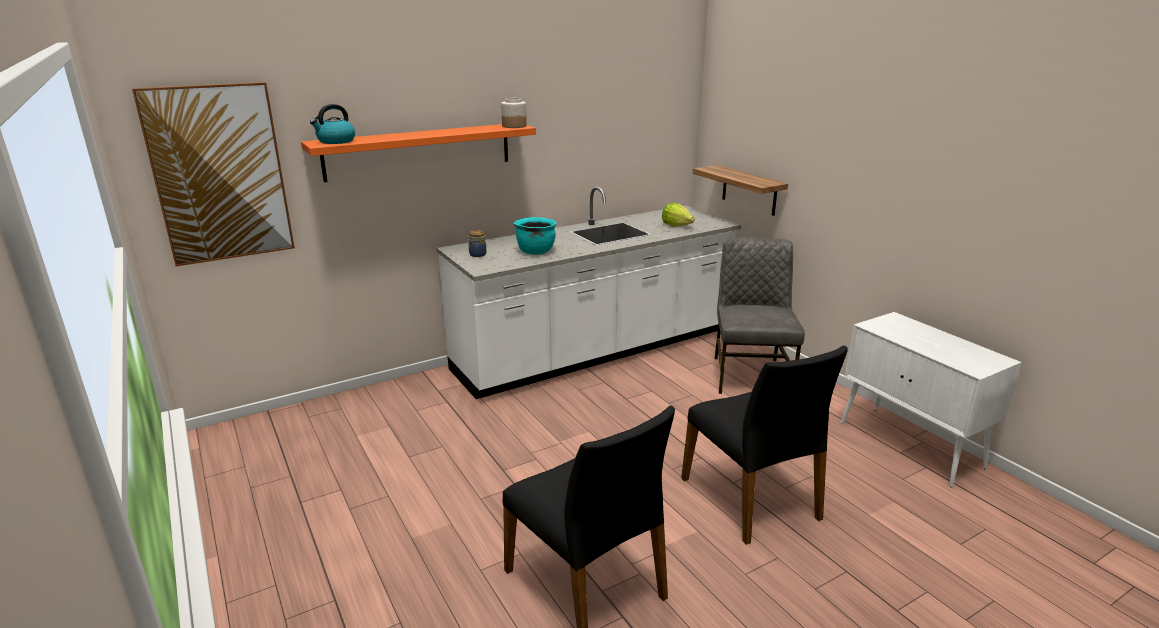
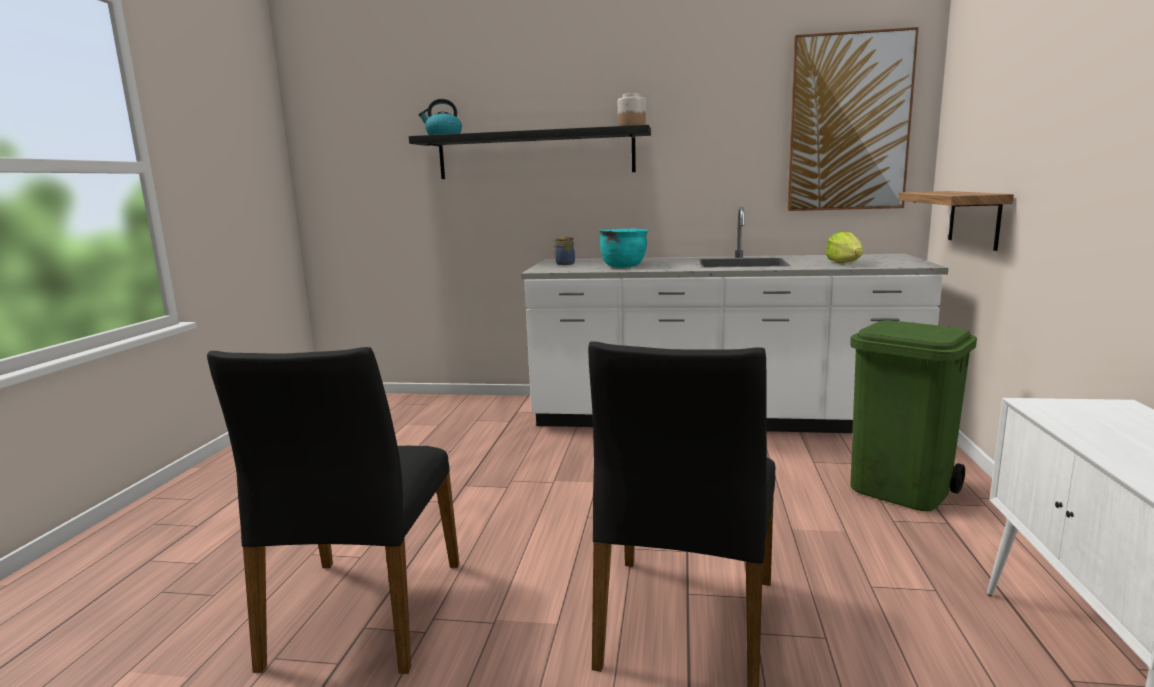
camera: 40 degrees right, 10 degrees down
(219, 174) = (358, 164): picture -> picture (849, 123)
(419, 151) = (535, 154): orange shelf -> black shelf
(750, 375) = (901, 490): grey chair -> green trash can

